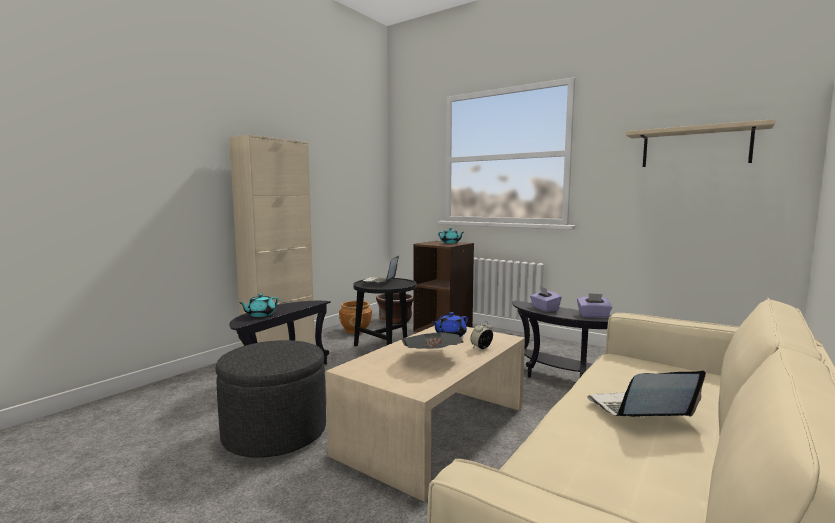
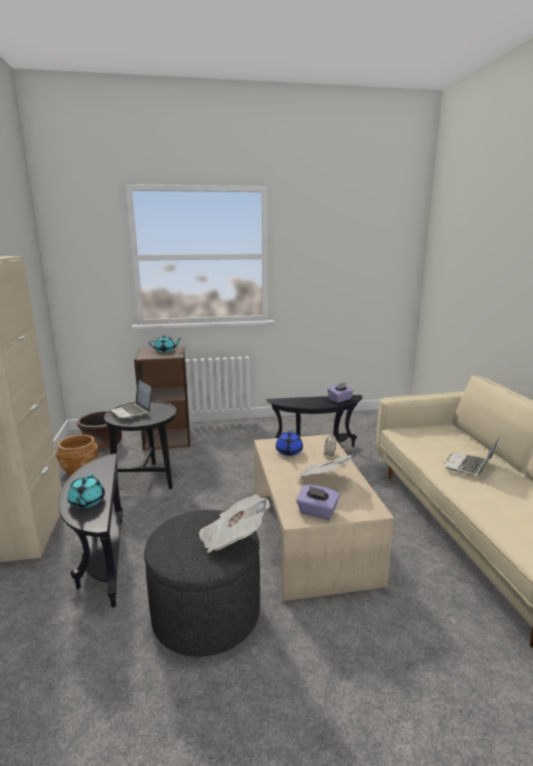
camera: 45 degrees left, 10 degrees up
(283, 359) = (232, 538): none -> newspaper
(544, 309) = (302, 402): purple tissue box -> purple tissue box (317, 512)
(695, 147) = (358, 256): beige shelf -> none

